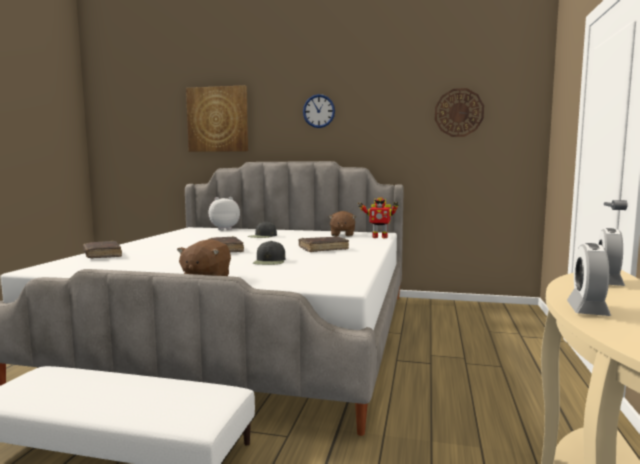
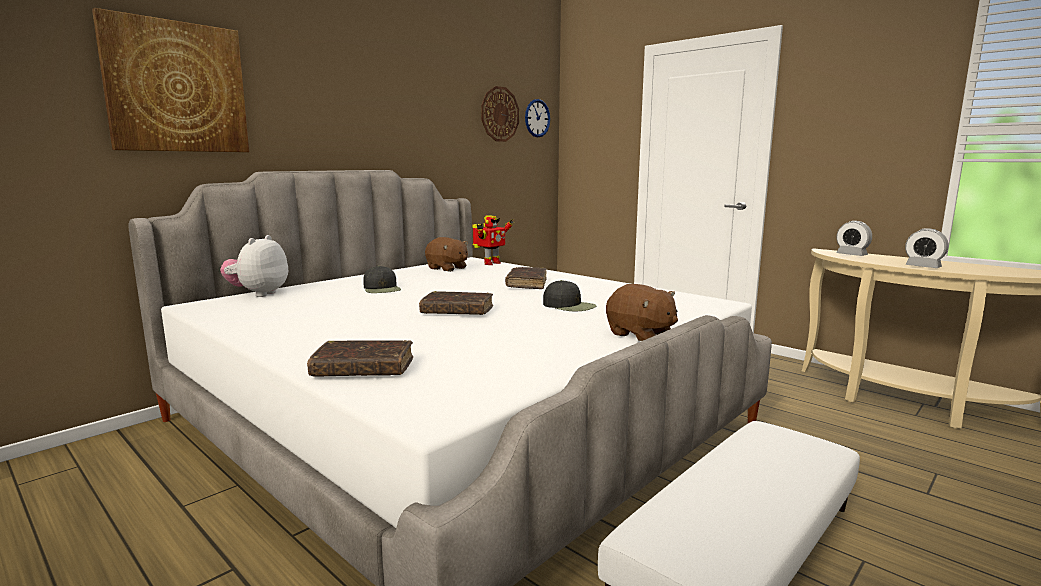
camera: 60 degrees left, 5 degrees up
(319, 111) = (357, 94): wall clock -> wall clock (537, 118)

